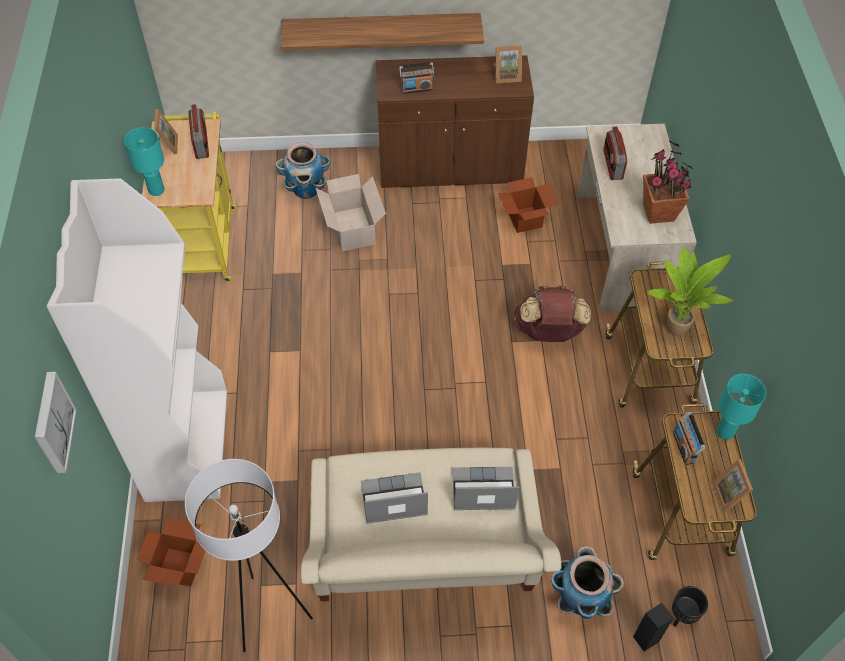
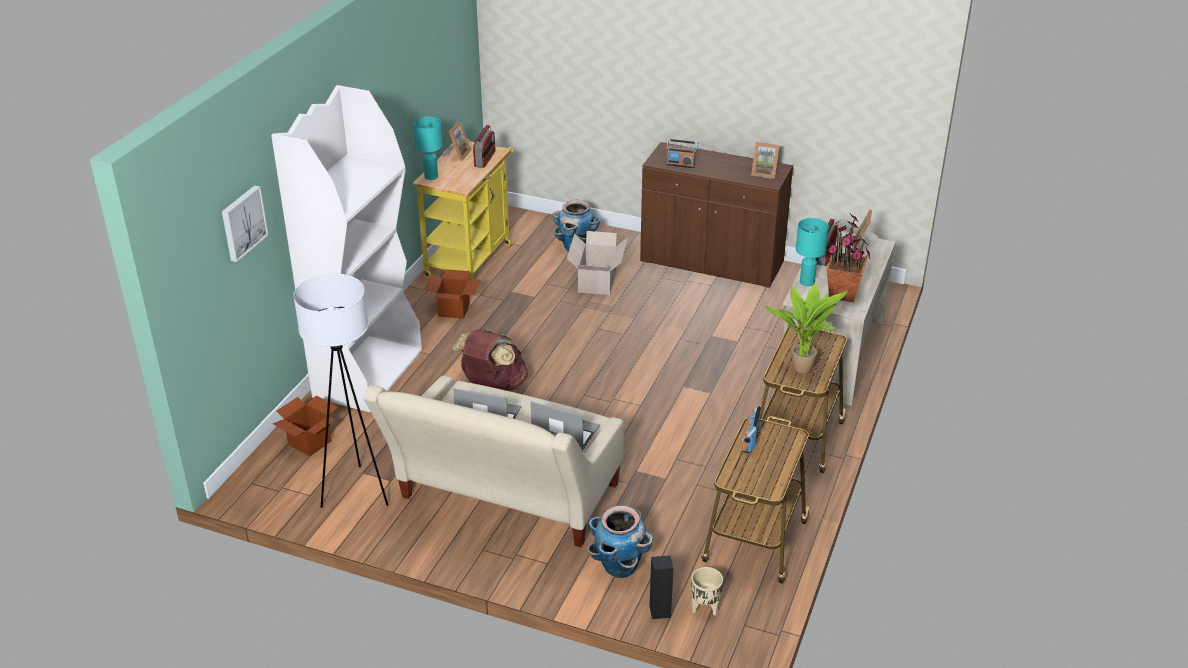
camera: 25 degrees right, 20 degrees down
(381, 29) = (669, 114): shelf -> none
(524, 219) = (754, 312): cardboard box -> cardboard box (454, 309)
(548, 332) = (721, 389): brown backpack -> brown backpack (493, 386)
(683, 616) = (705, 608): black planter -> beige planter
(725, 432) = (795, 442): turquoise table lamp -> turquoise table lamp (807, 282)
(730, 495) = (767, 481): picture frame -> picture frame (863, 244)

